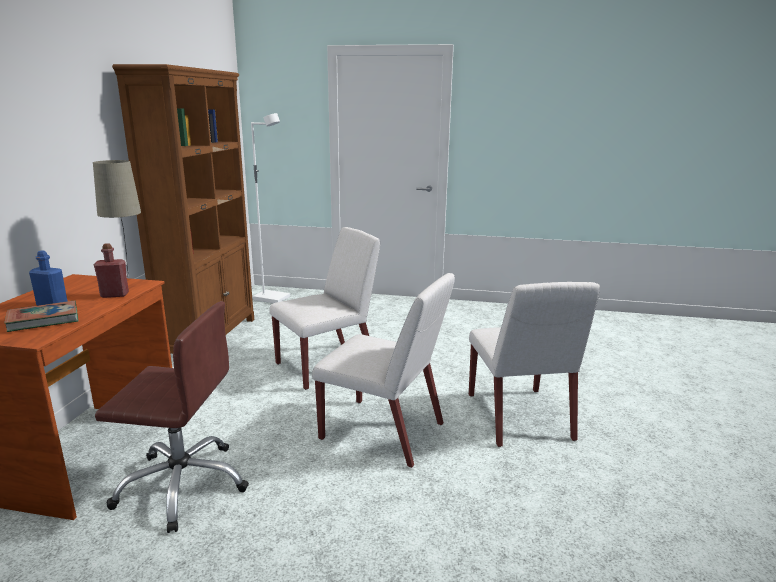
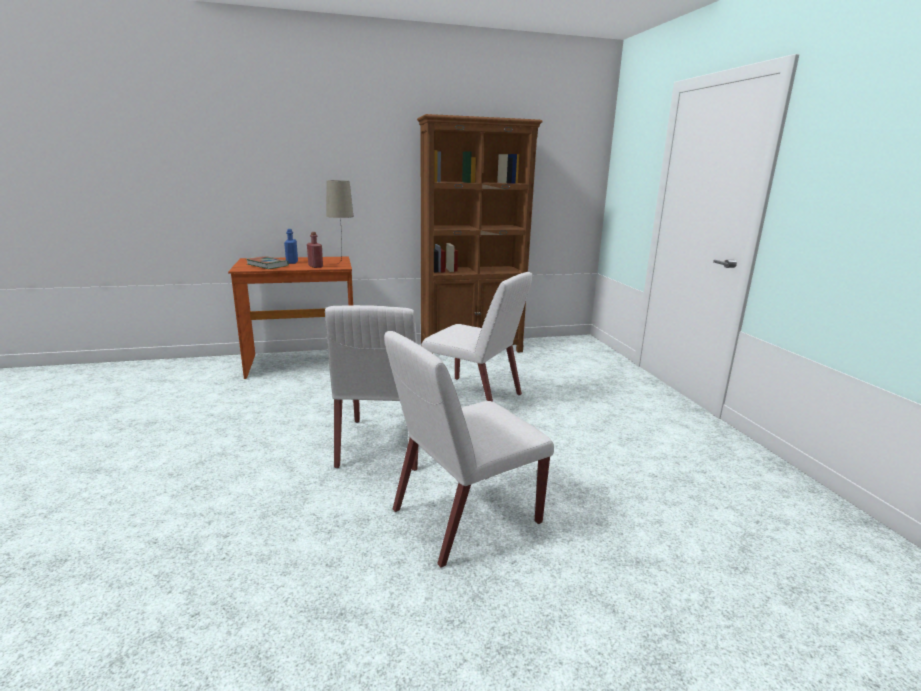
camera: 65 degrees right, 0 degrees up
(183, 484) = (283, 394): brown office chair -> none
(272, 298) = (573, 347): white floor lamp -> none

